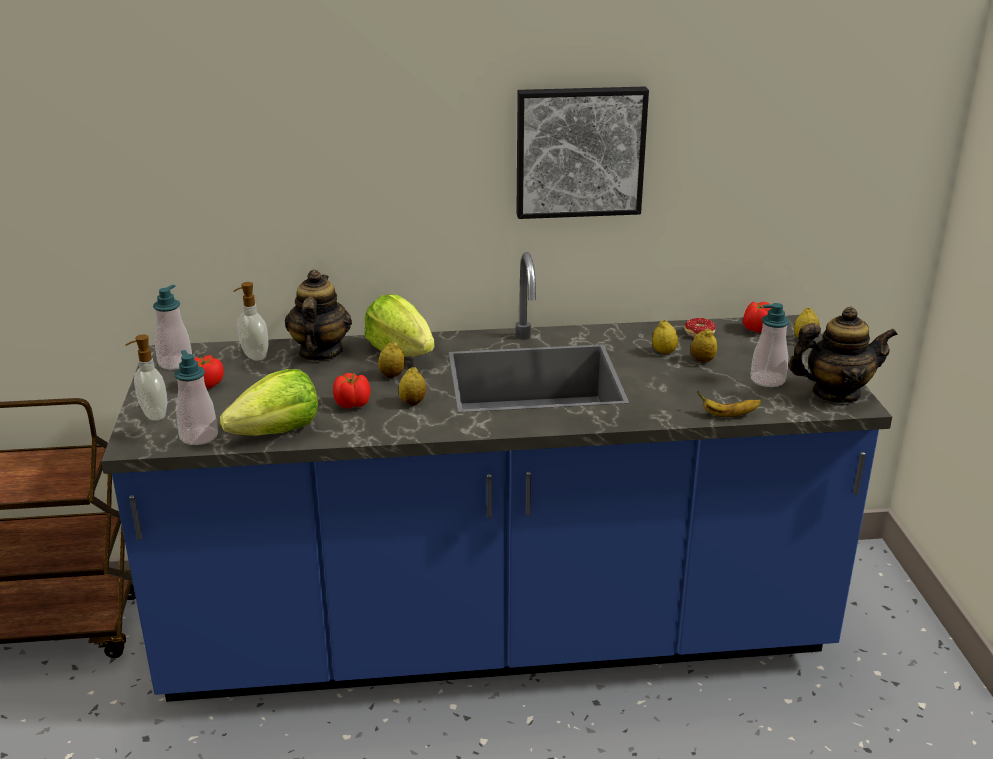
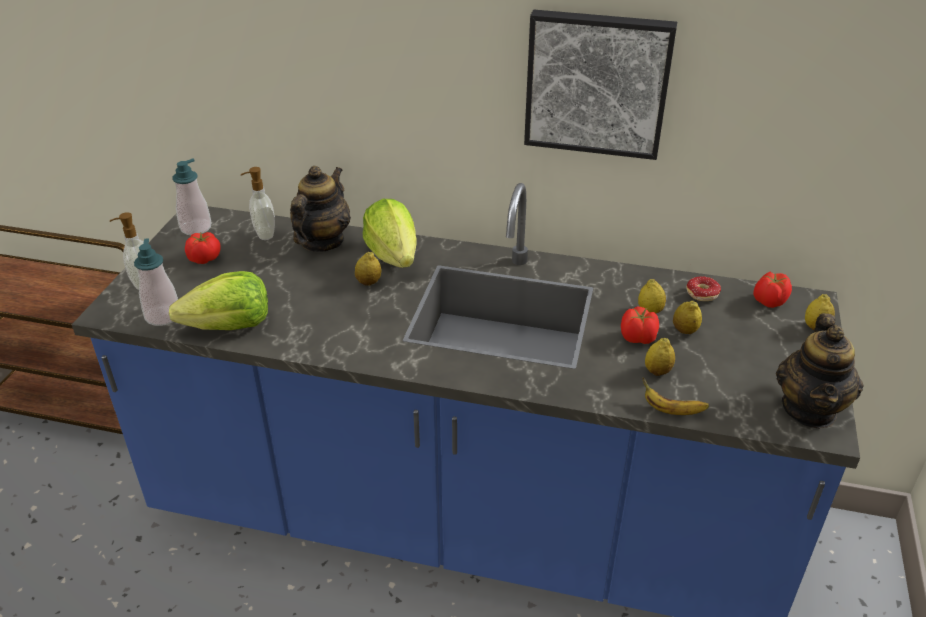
camera: 20 degrees right, 10 degrees up
(353, 404) = (313, 309): tomato -> tomato (638, 338)
(413, 402) = (367, 319): lemon -> lemon (657, 371)
(767, 380) = (742, 372): soap dispenser -> none
(835, 393) = (809, 409): teapot -> teapot turned 90 degrees clockwise

